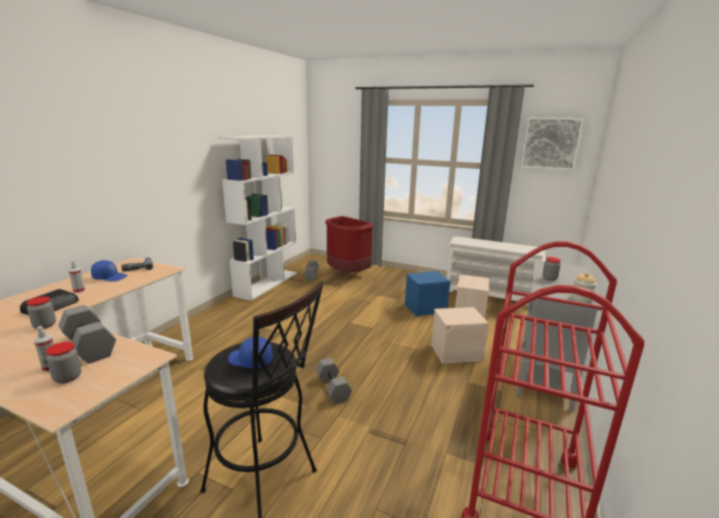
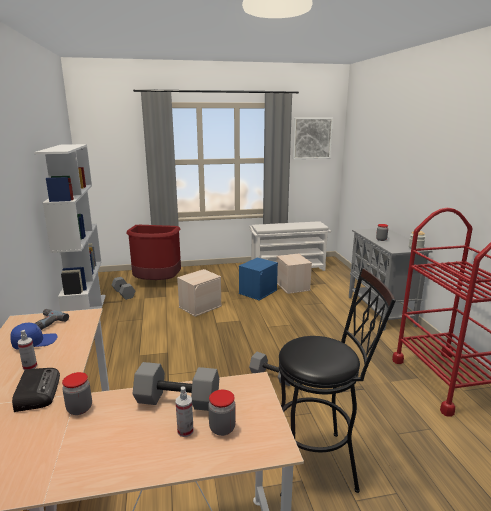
camera: 35 degrees left, 0 degrees up
(250, 360) = (322, 352): blue cap -> none
(456, 352) = (318, 316): beige storage box -> beige storage box (200, 306)

